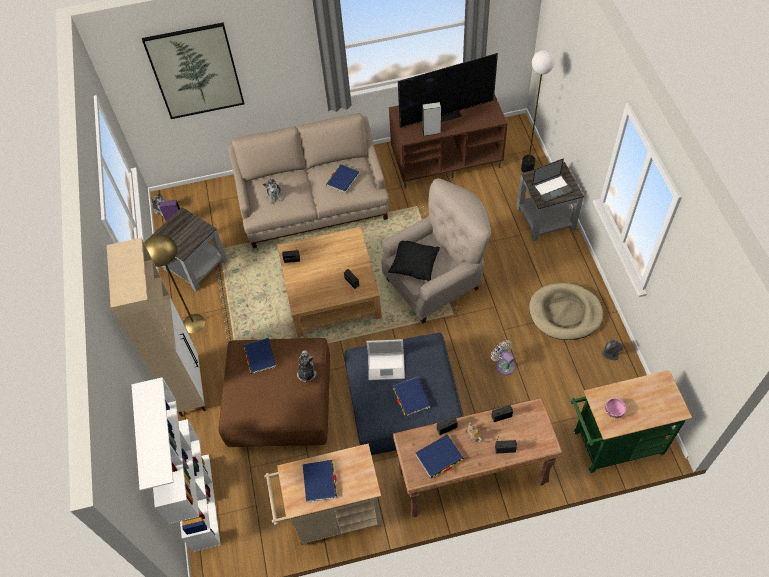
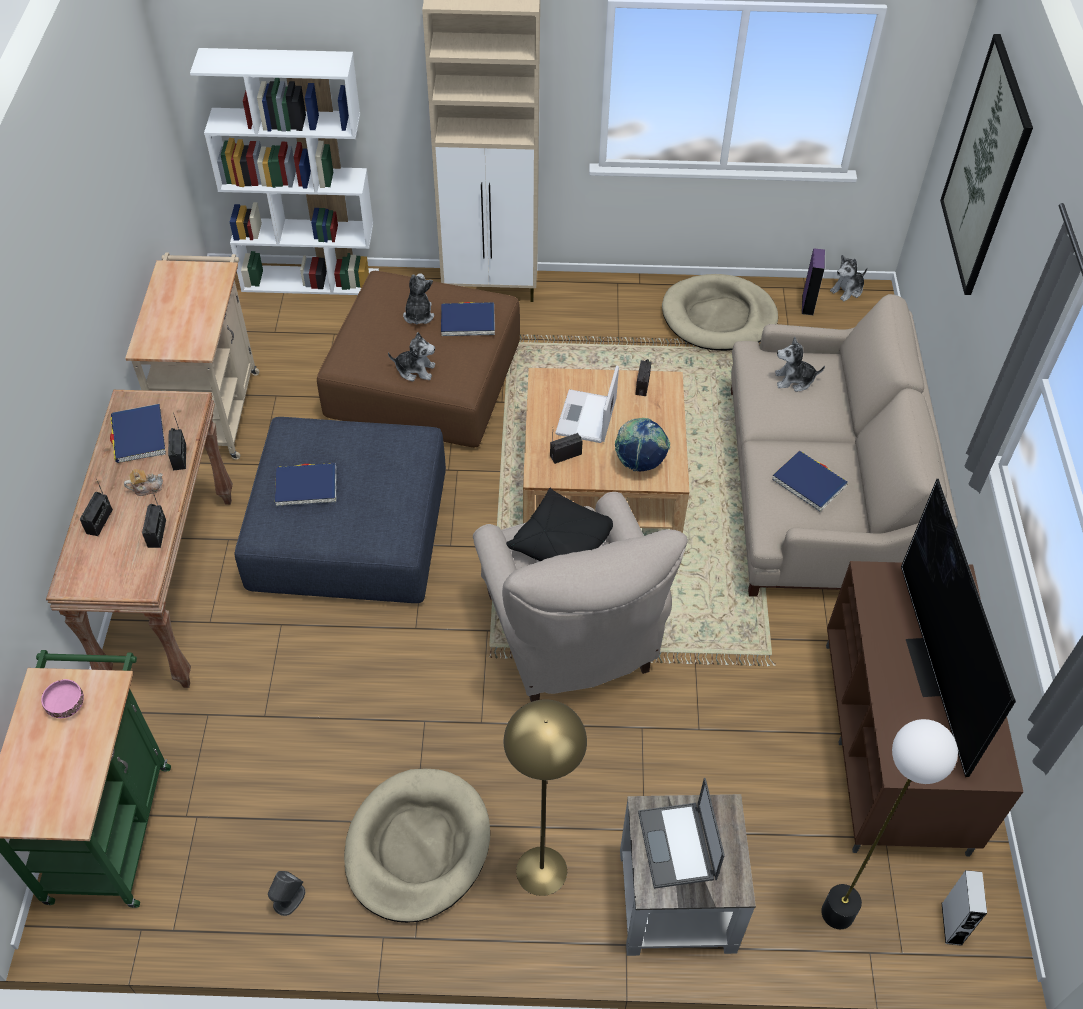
camera: 100 degrees right, 5 degrees down
(193, 323) = (602, 303): yellow floor lamp -> yellow floor lamp (542, 870)
(195, 264) = (718, 317): grey side table -> beige dog bed
(260, 385) = (418, 315): none -> plush toy
(320, 482) = (186, 299): blue book -> none
(347, 249) = (640, 462): none -> globe
(387, 366) = (378, 468): laptop -> laptop (586, 418)
(431, 132) = (880, 624): grey speaker -> grey speaker (951, 923)
(503, 365) = (350, 697): white fan -> none

